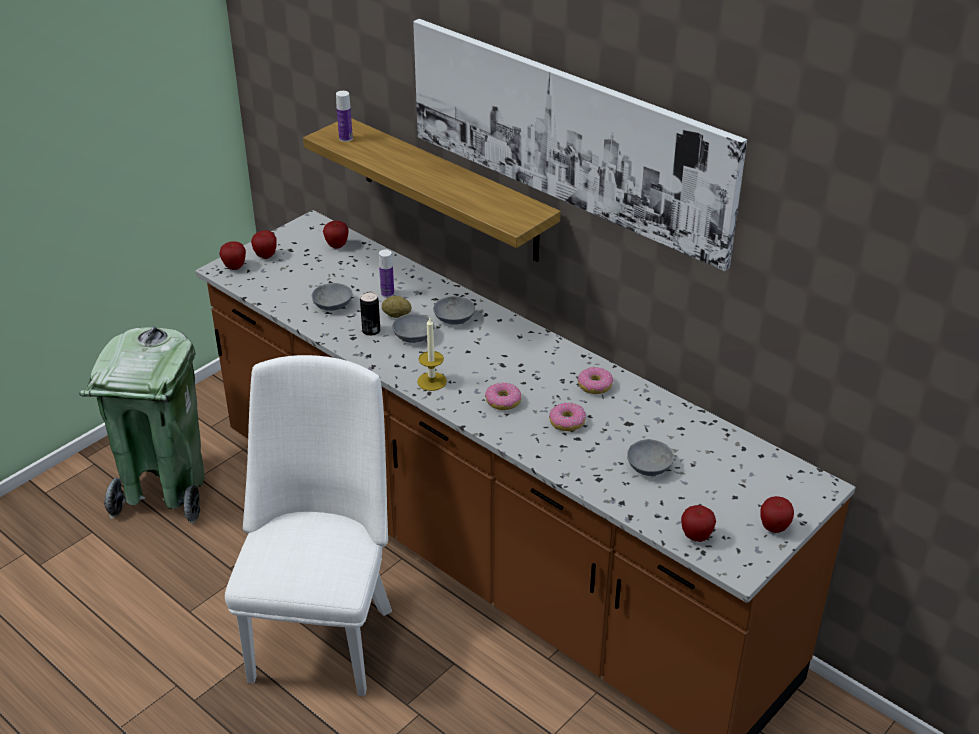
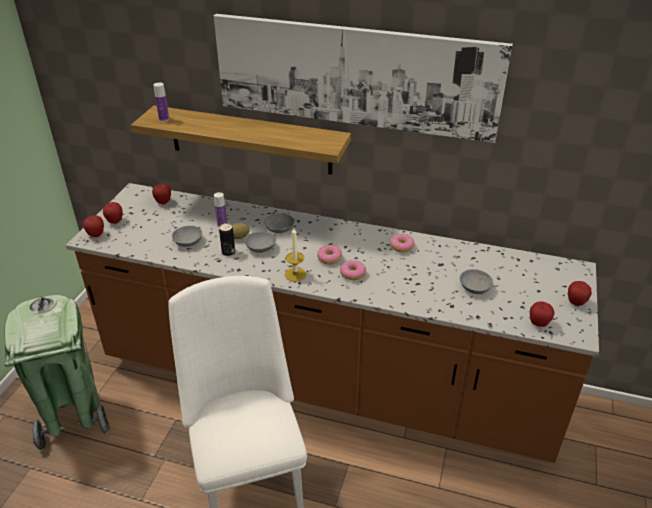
camera: 25 degrees left, 0 degrees up
(567, 422) = (403, 275): donut -> donut (329, 258)

